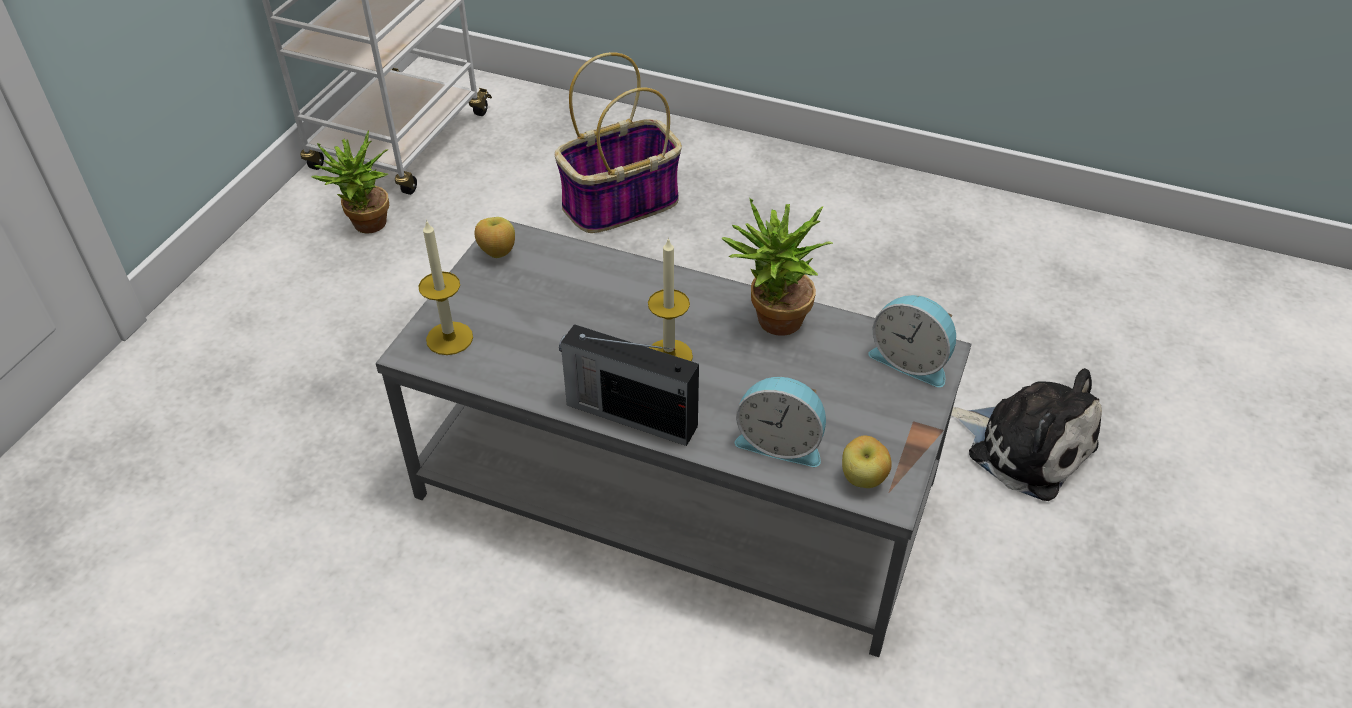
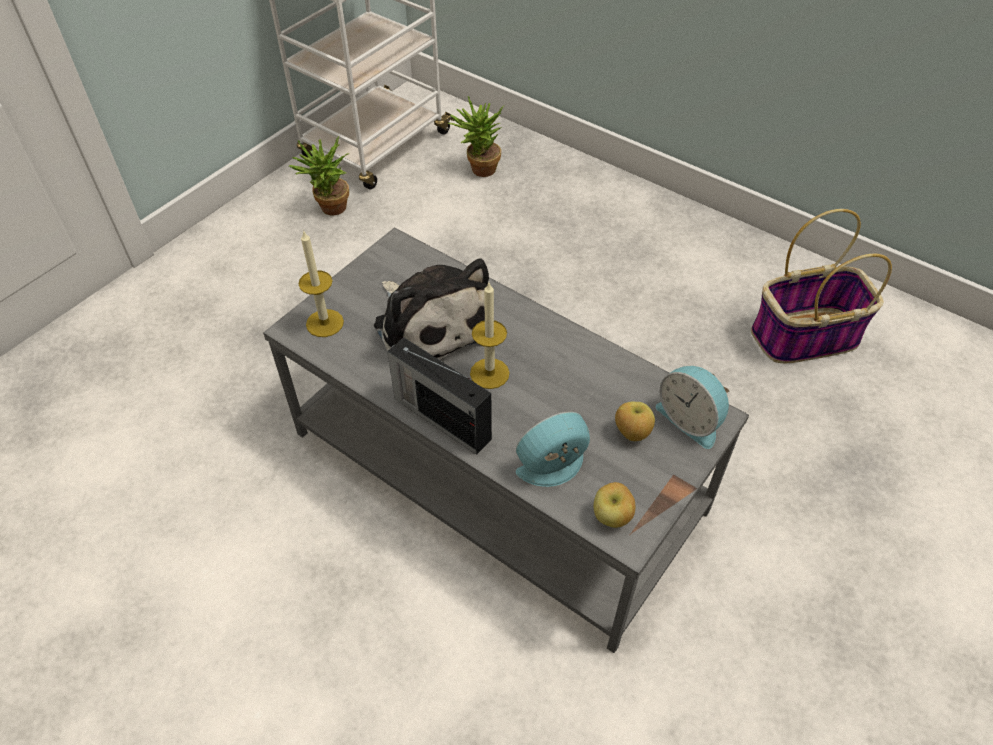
camera: 15 degrees right, 5 degrees up
(497, 253) = (386, 258): apple -> apple (631, 433)
(620, 205) = (527, 226): basket -> basket (804, 337)
(771, 323) = (583, 362): potted plant -> potted plant (478, 170)
(780, 442) = (554, 468): alarm clock -> alarm clock turned 120 degrees clockwise
(1025, 445) = (797, 499): plush toy -> plush toy (431, 324)

